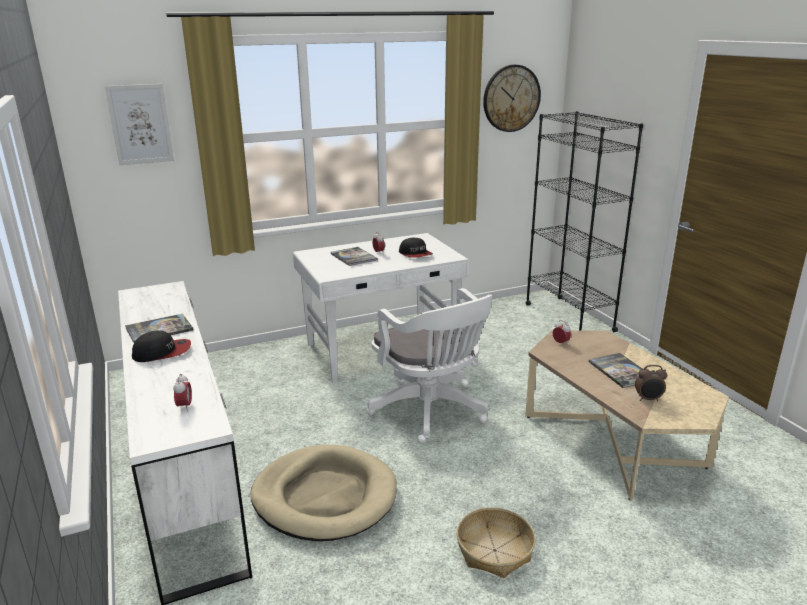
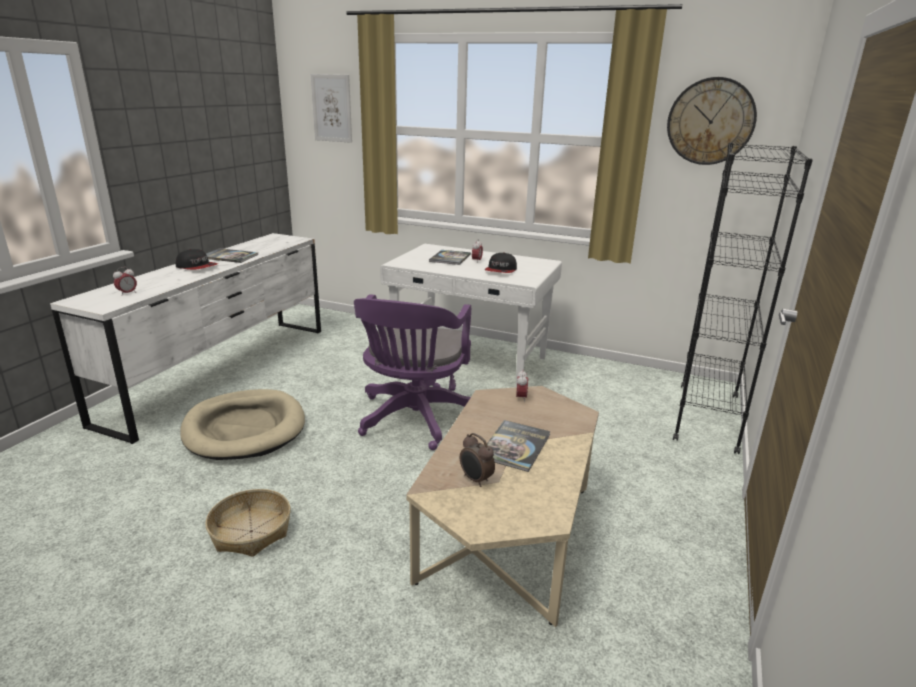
camera: 45 degrees right, 0 degrees up
(432, 411) = (414, 420): white office chair -> purple office chair

